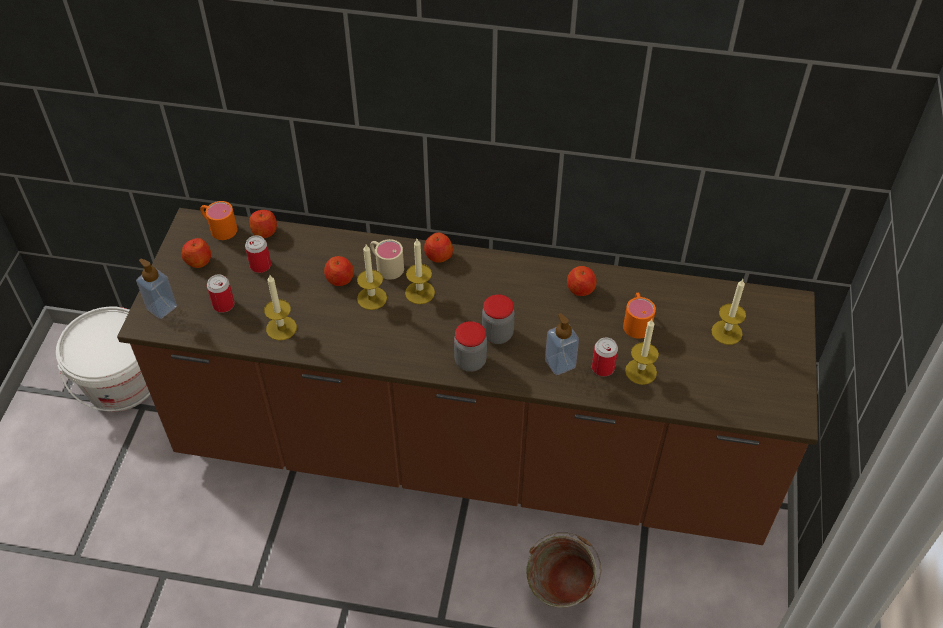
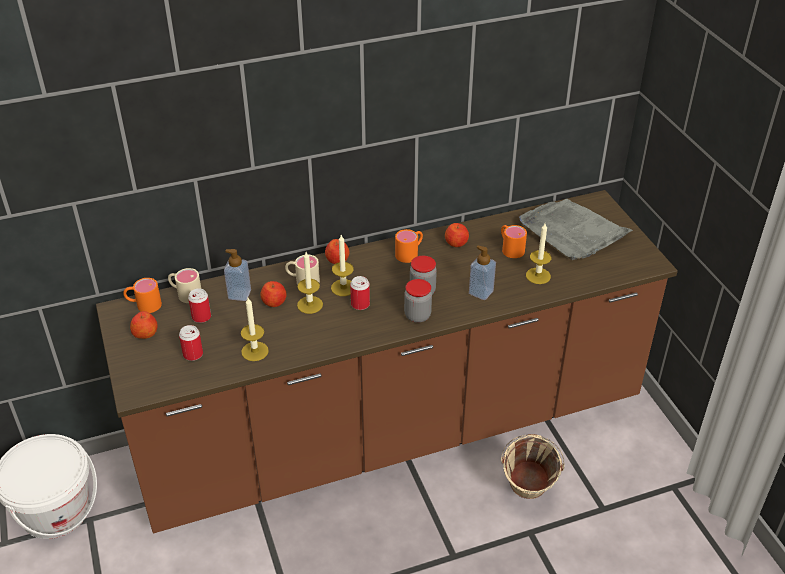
camera: 30 degrees left, 10 degrees down
(162, 307) = (140, 376): soap dispenser -> soap dispenser (239, 294)
(264, 232) = (185, 293): apple -> beige mug
(521, 280) = (410, 253): none -> orange mug
(560, 596) = (526, 496): green bucket -> beige bucket
(603, 368) = (511, 283): can -> can (360, 304)
(726, 332) = (572, 232): candle -> grey tray

